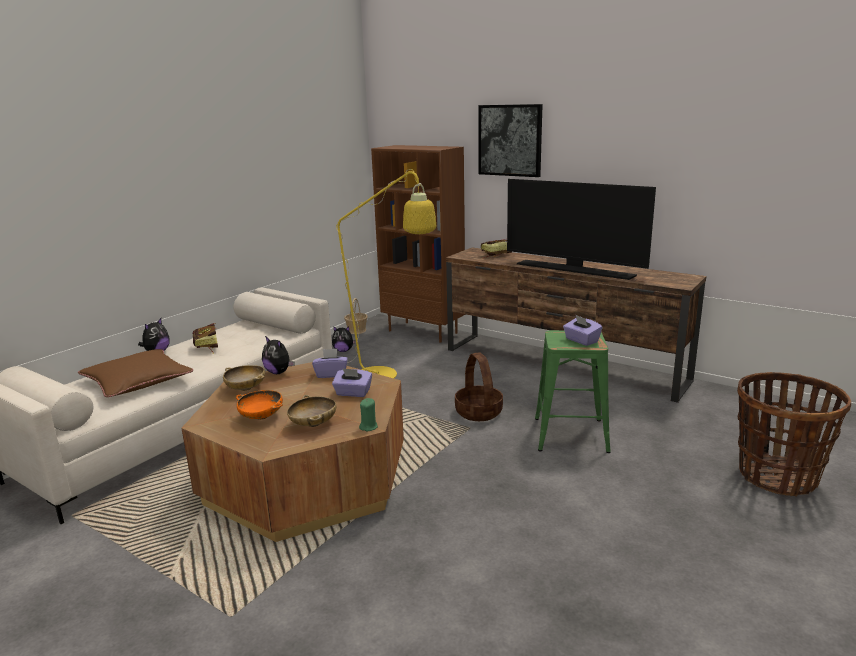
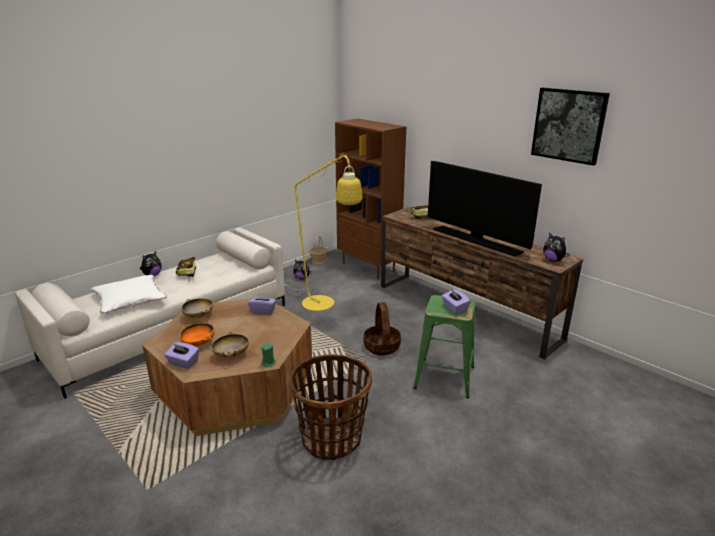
camera: 10 degrees right, 5 degrees up
(137, 381) = (130, 299): brown pillow -> white pillow
(279, 372) = (227, 304): plush toy -> plush toy (553, 260)
(353, 393) = (271, 330): purple tissue box -> purple tissue box (183, 363)
(510, 140) = (441, 125): picture -> picture (568, 125)
(777, 476) = (595, 440): basket -> basket (332, 439)

